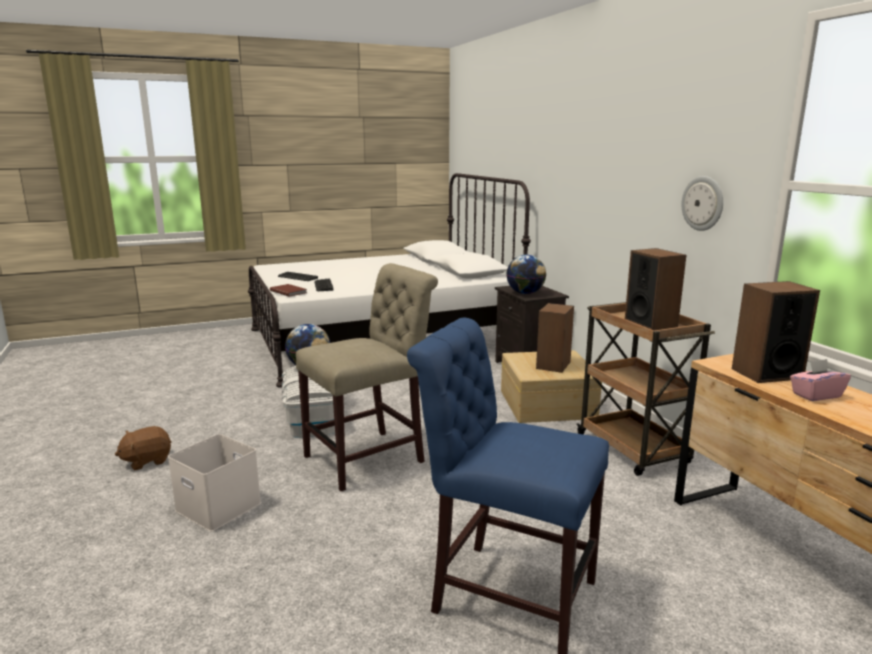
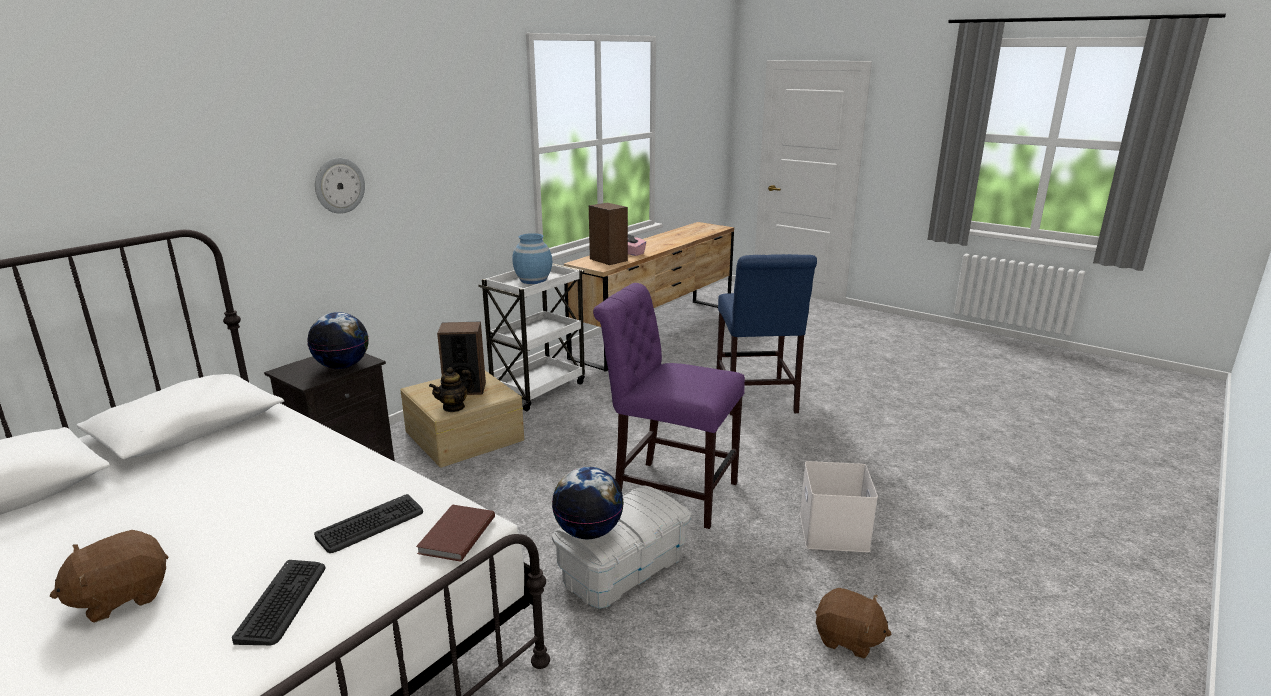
camera: 120 degrees left, 5 degrees up
(337, 267) = (121, 597): none -> brown plush toy
(371, 457) = (669, 491): beige chair -> purple chair
(519, 358) = (454, 407): none -> teapot
(633, 449) = (538, 389): brown cart -> white cart
(650, 323) = (533, 280): speaker -> blue vase
(703, 203) = (482, 179): wall clock -> wall clock (339, 185)

